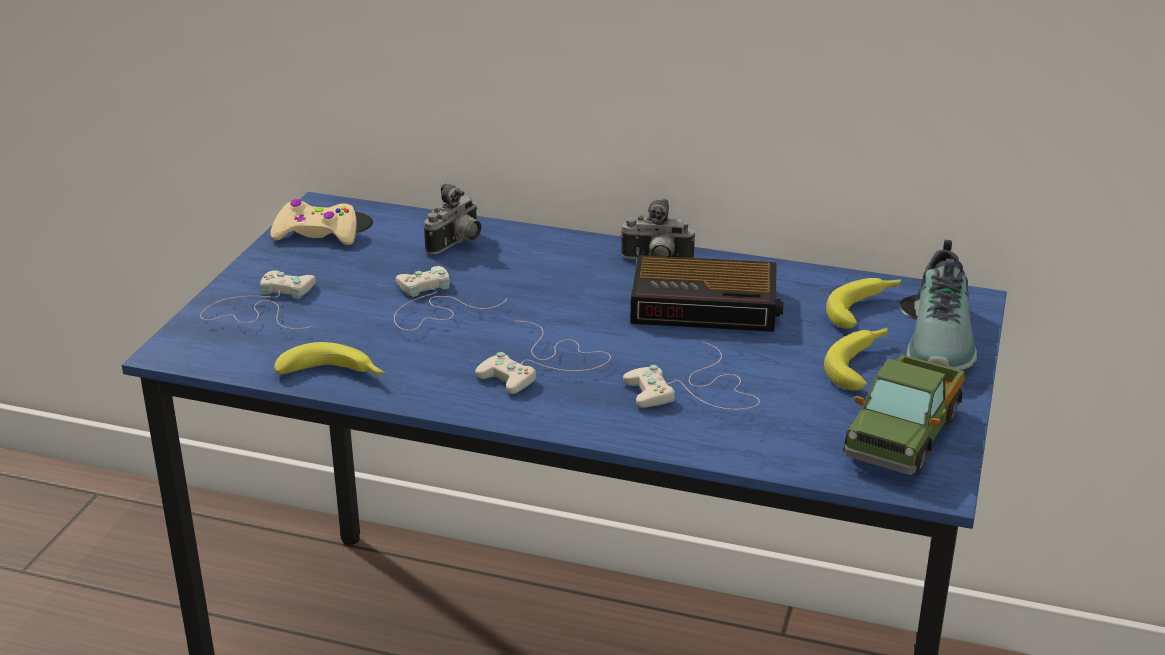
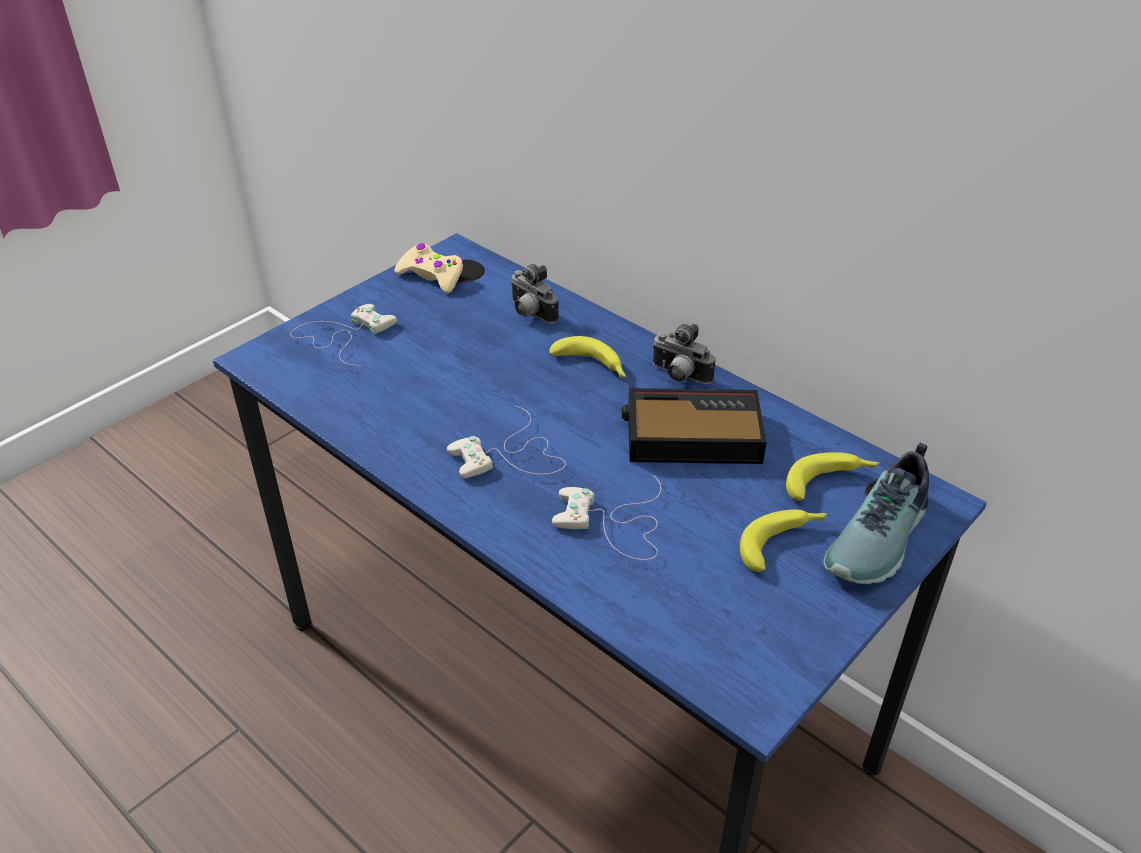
camera: 25 degrees right, 10 degrees up
(334, 375) = (346, 416): banana -> banana (592, 367)
(432, 306) = (466, 370): white game controller -> none
(457, 244) = (530, 314): camera -> camera turned 75 degrees clockwise
(707, 305) = (690, 435): alarm clock -> alarm clock turned 150 degrees clockwise
(903, 436) = (764, 637): toy truck -> none

